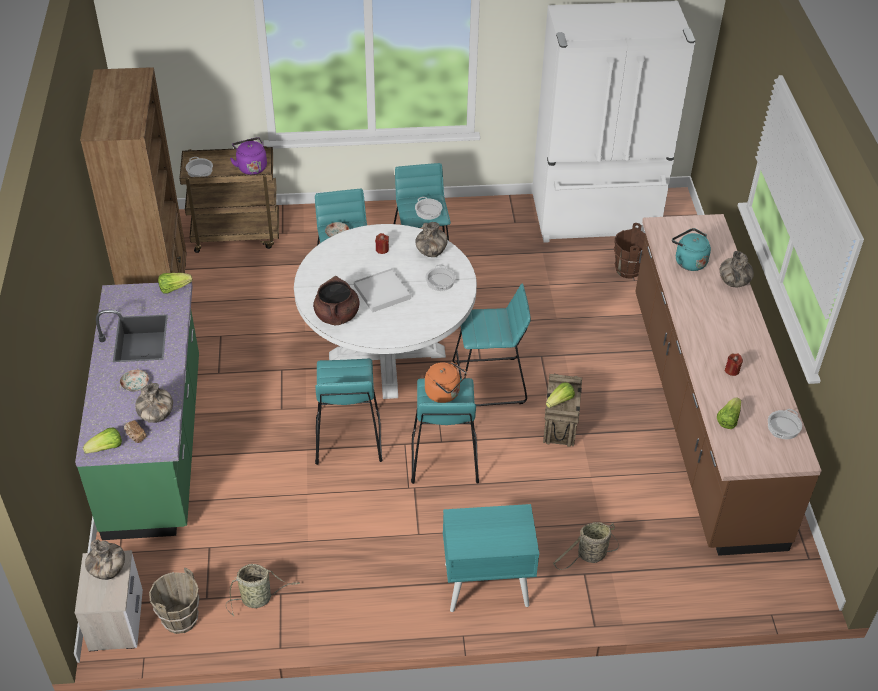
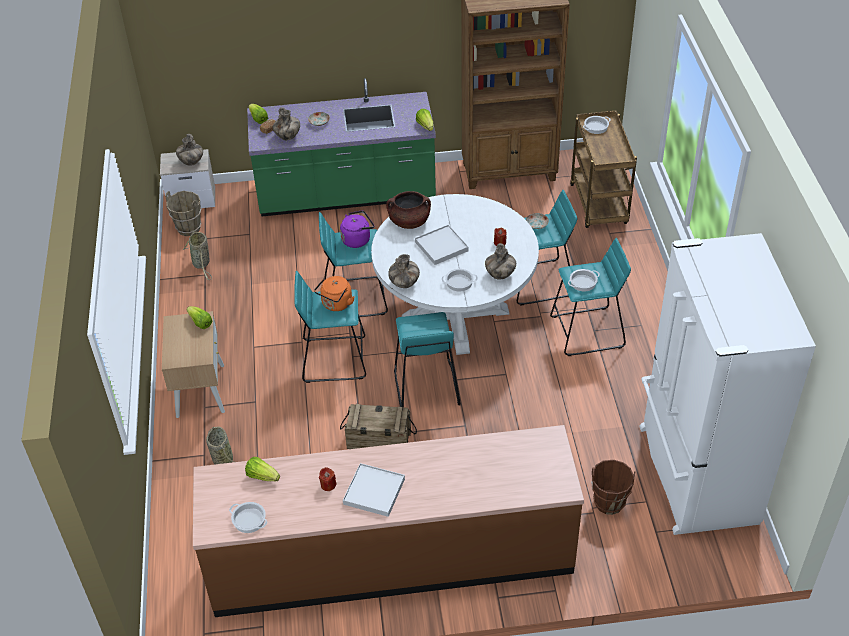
camera: 90 degrees right, 0 degrees up
(251, 167) = (609, 155): purple kettle -> purple kettle (357, 239)
(486, 584) = (200, 390): turquoise nightstand -> beige nightstand
(560, 401) = (371, 415): lettuce -> lettuce (200, 323)
(688, 261) = (493, 460): turquoise kettle -> none
(733, 283) = (462, 498): vase -> vase (404, 283)
(735, 338) = (374, 491): none -> white tray

